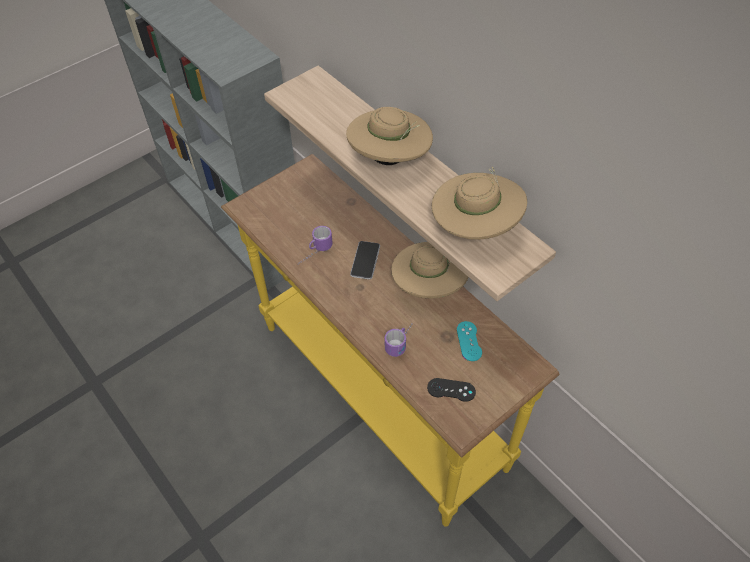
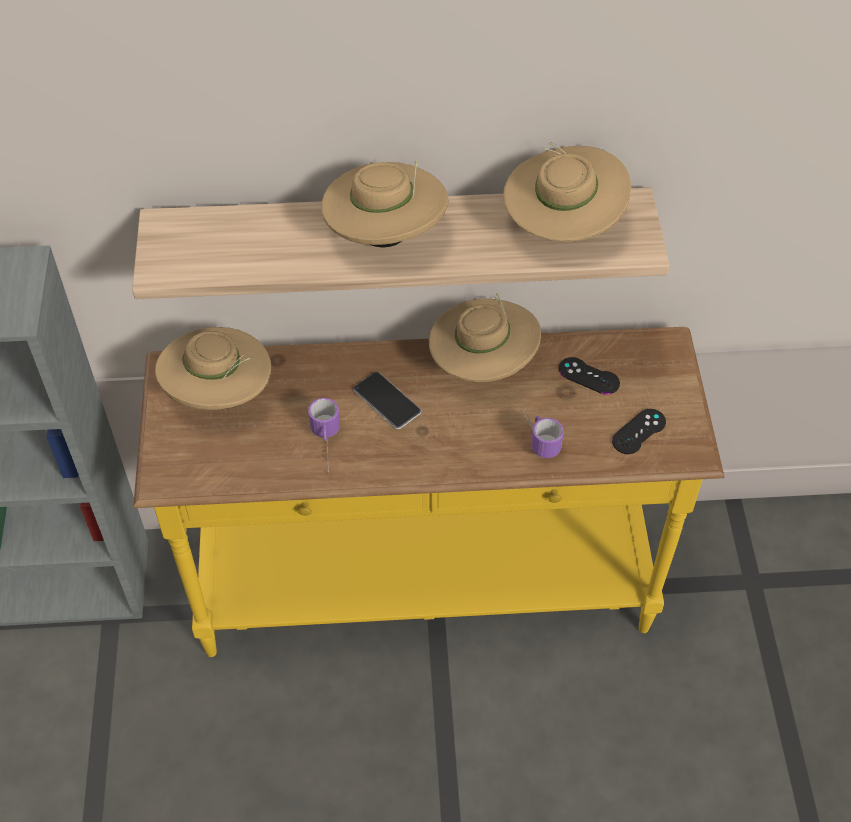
camera: 55 degrees left, 0 degrees up
(310, 193) = (219, 394): none -> beige hat
(469, 341) = (589, 376): turquoise game controller -> black game controller

